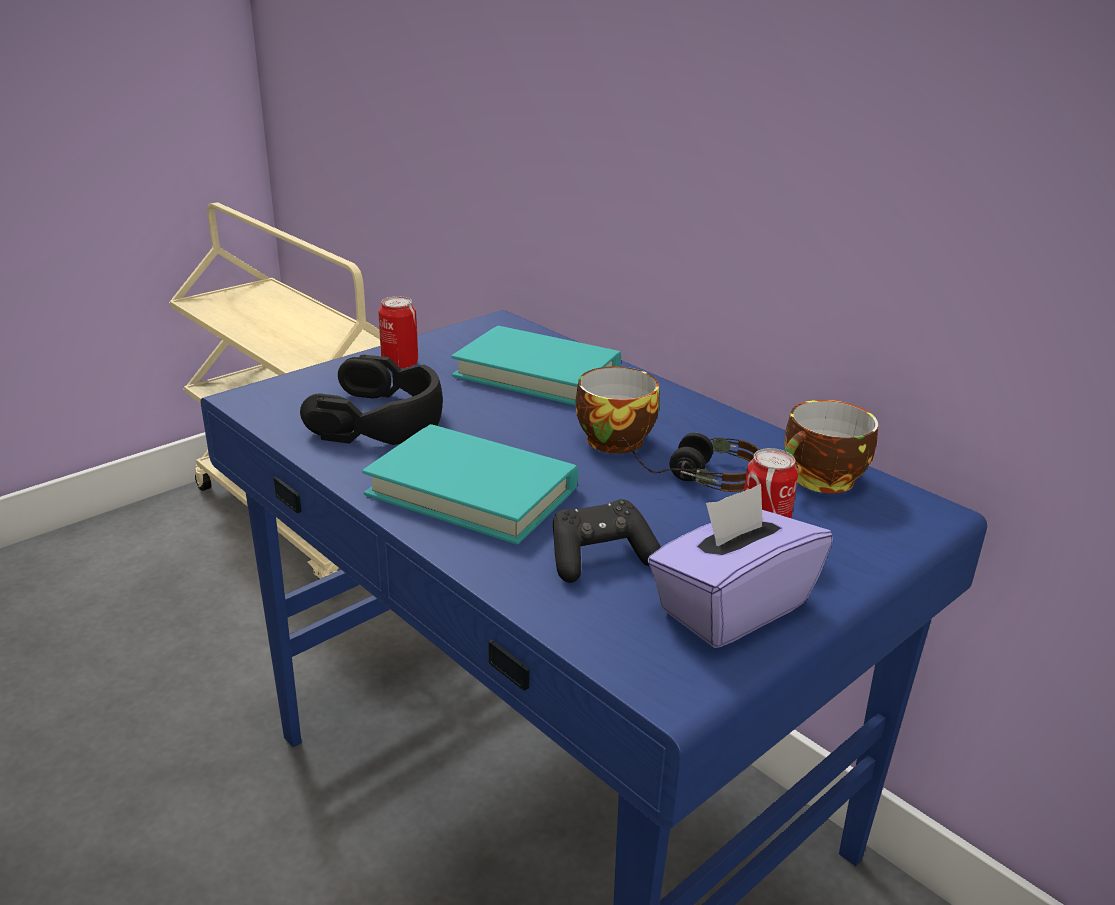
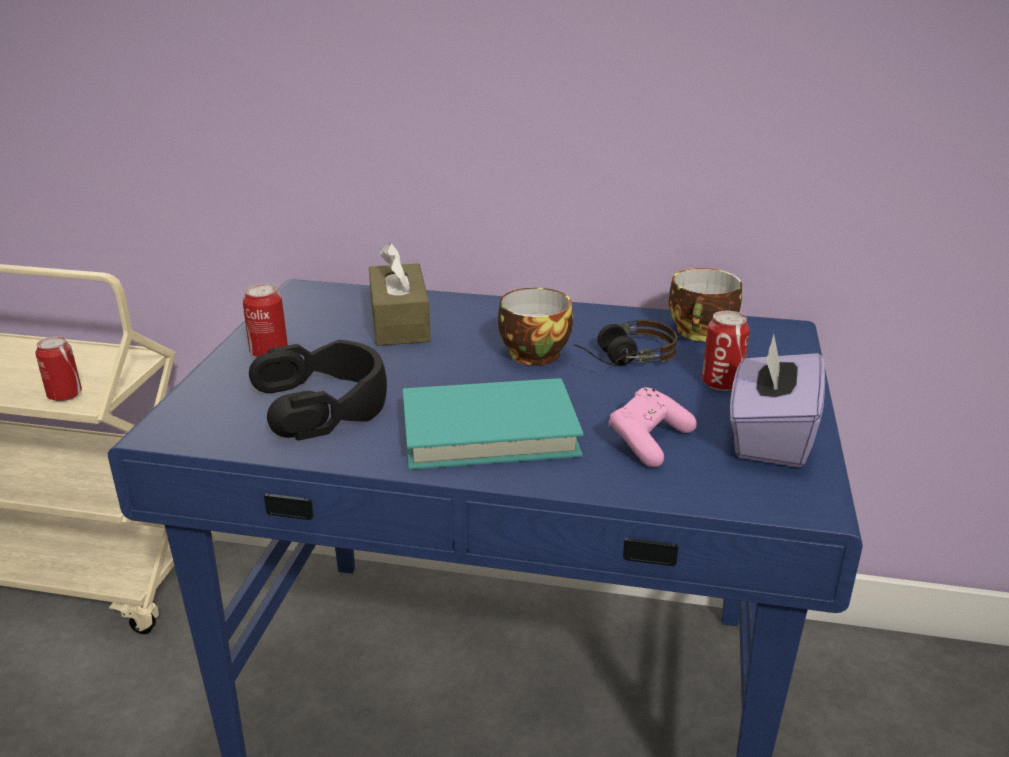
camera: 35 degrees left, 0 degrees up
(306, 362) = (65, 395): none -> can
(537, 373) = (399, 322): turquoise book -> brown tissue box
(600, 558) = (648, 441): black game controller -> pink game controller

